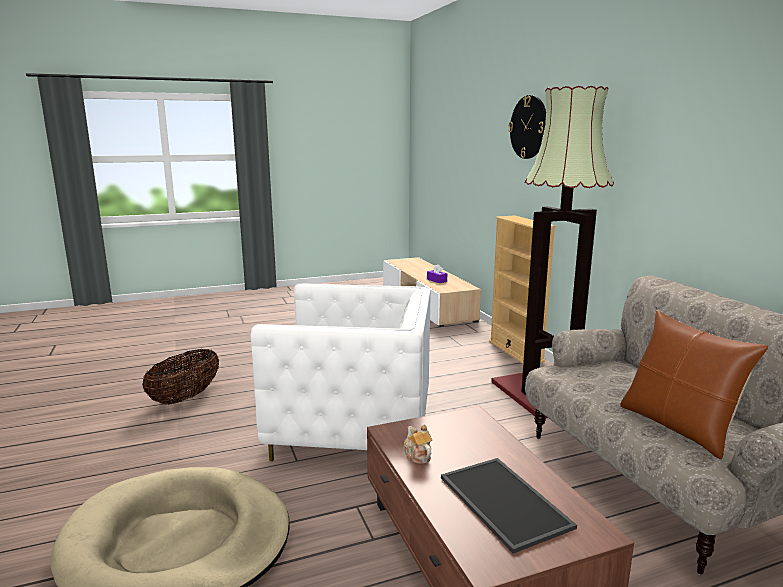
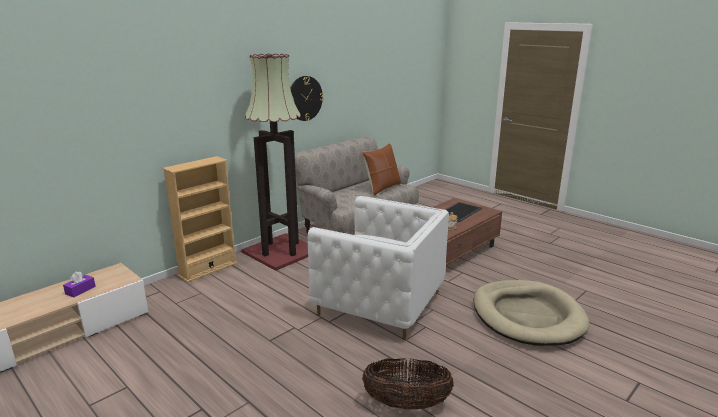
camera: 115 degrees left, 5 degrees up
(352, 428) = (380, 303): white armchair -> white armchair turned 135 degrees clockwise
(528, 127) = (153, 86): wall clock -> wall clock (304, 98)

